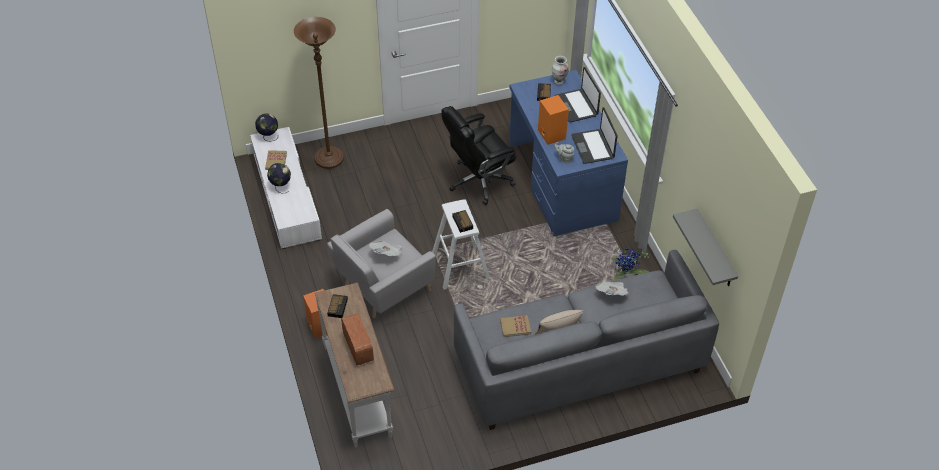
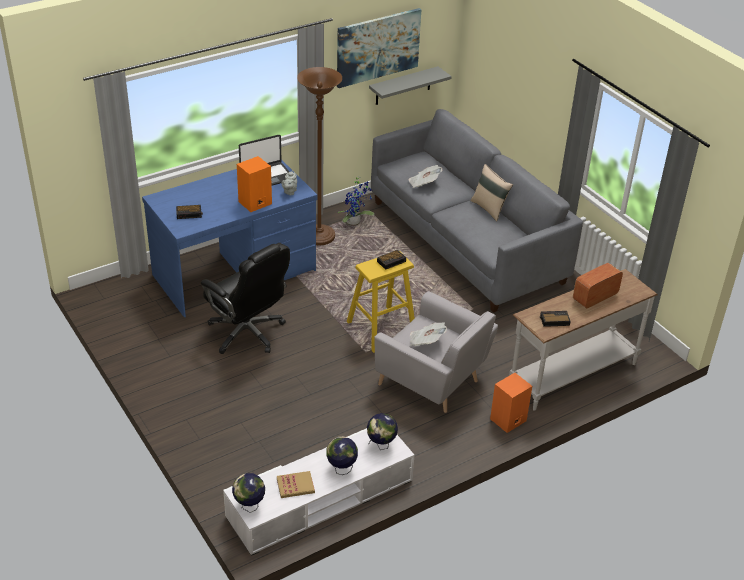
camera: 105 degrees left, 10 degrees down
(294, 212) = (381, 445): none -> globe
(329, 159) = (240, 472): brown floor lamp -> brown floor lamp (319, 237)
(460, 267) = (381, 329): white stool -> yellow stool
(515, 327) = (491, 231): book -> none
(559, 81) = (165, 206): vase -> none
(576, 106) = (205, 191): laptop -> none
(708, 185) = (378, 47): none -> picture

